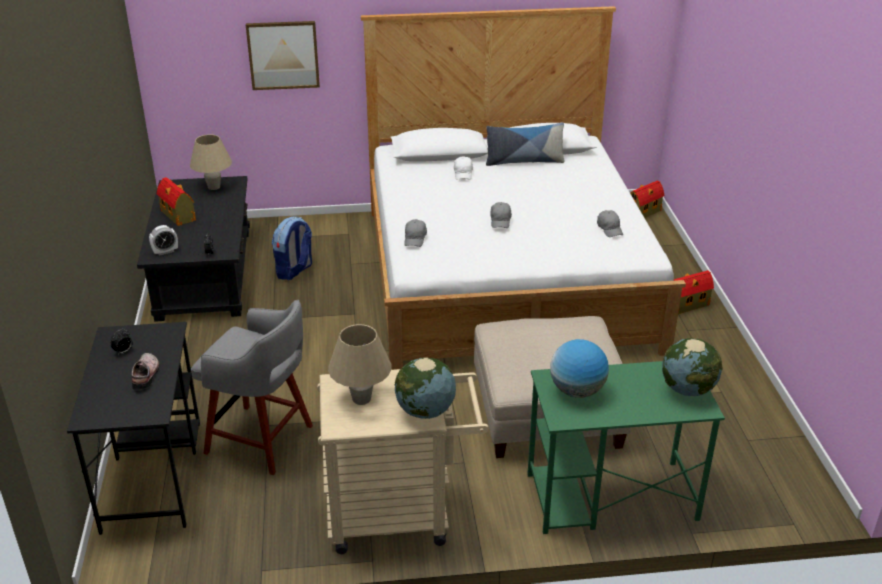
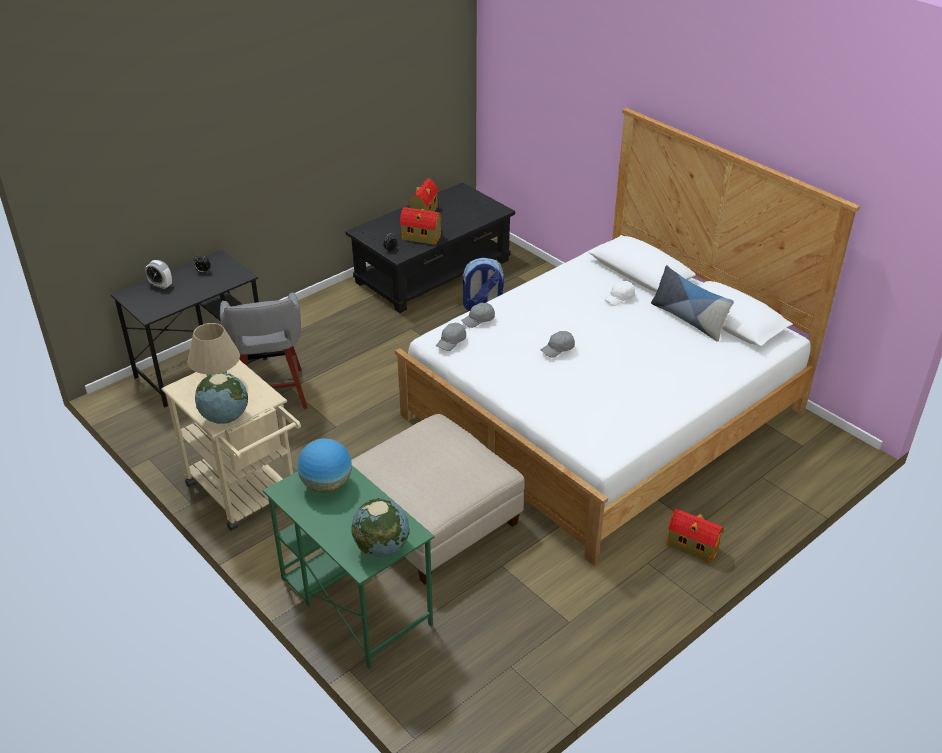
camera: 55 degrees right, 5 degrees up
(147, 375) = (186, 292): shoe -> none
(165, 252) = (372, 233): alarm clock -> alarm clock (161, 285)
(214, 187) = (480, 206): beige table lamp -> none
(283, 55) = (569, 118): picture -> none
(610, 229) = (621, 414): grey cap -> grey cap (451, 341)
(644, 212) = (831, 453): toy house -> toy house (422, 238)

